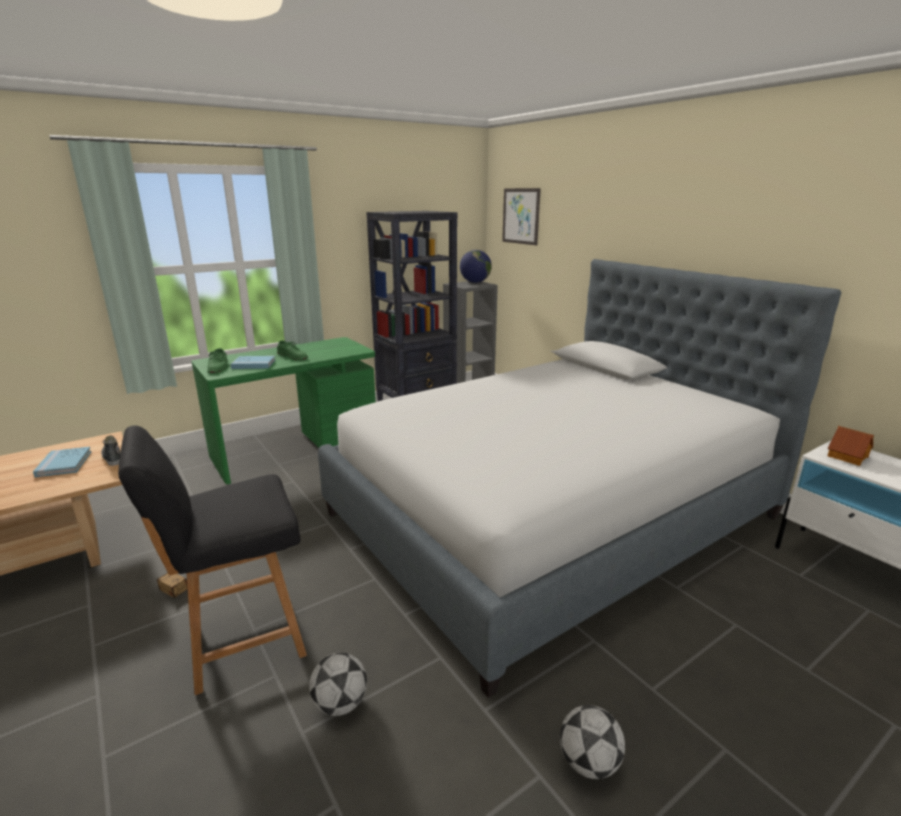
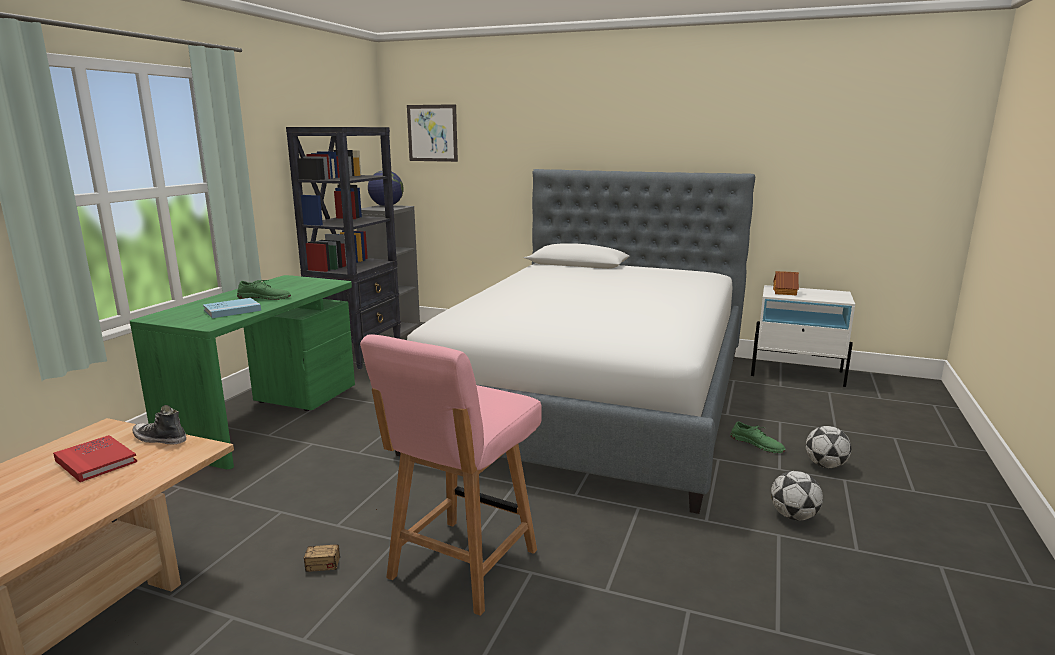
camera: 35 degrees left, 5 degrees down
(64, 464) = (96, 461): blue book -> red book
(218, 367) = (189, 319): green shoe -> green shoe (757, 444)
(242, 639) = (461, 566): black chair -> pink chair
(340, 704) = (608, 562): football -> football (825, 465)

